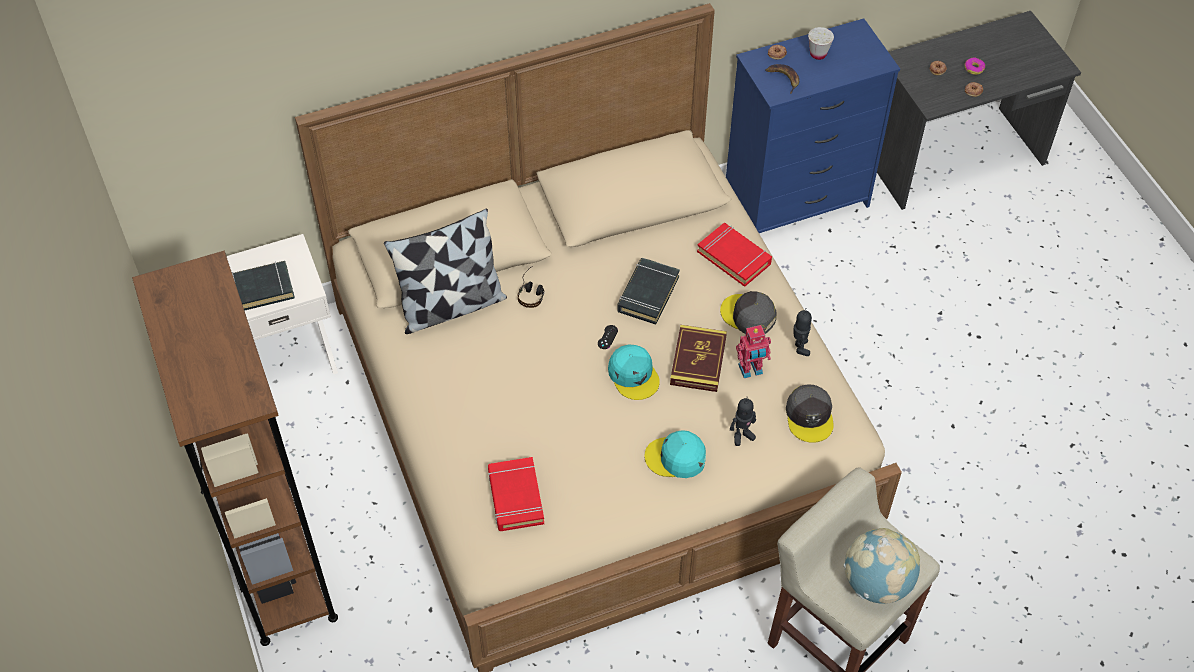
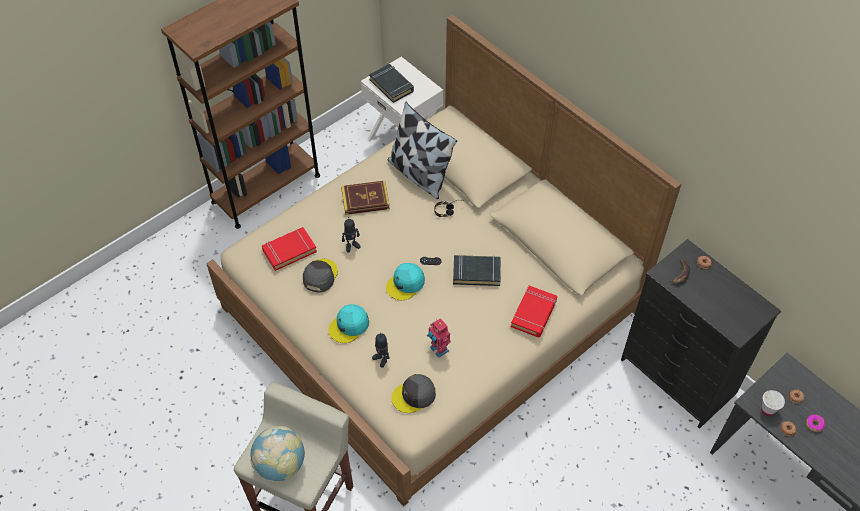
camera: 70 degrees right, 0 degrees up
(676, 458) = (349, 326): turquoise cap -> turquoise cap turned 120 degrees counterclockwise
(698, 361) = (433, 316): book -> book (365, 199)
(748, 315) = (485, 335): grey cap -> grey cap (320, 276)
(797, 200) = (677, 377): blue dresser -> black dresser
(799, 348) = (472, 375): toy robot -> toy robot (351, 246)
(818, 54) = (720, 289): white cup -> white cup (767, 409)

